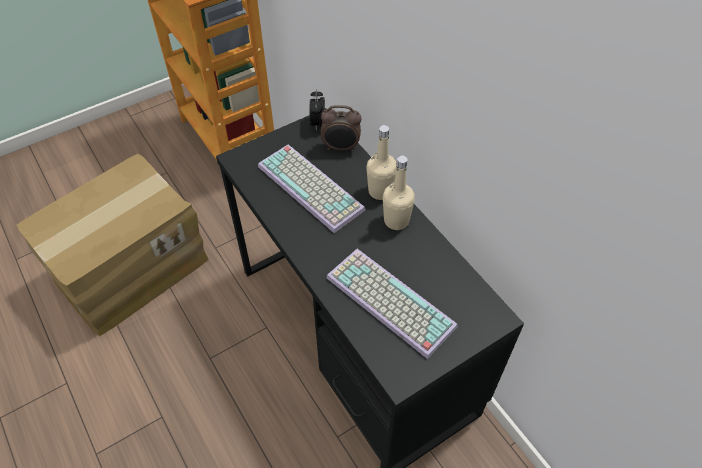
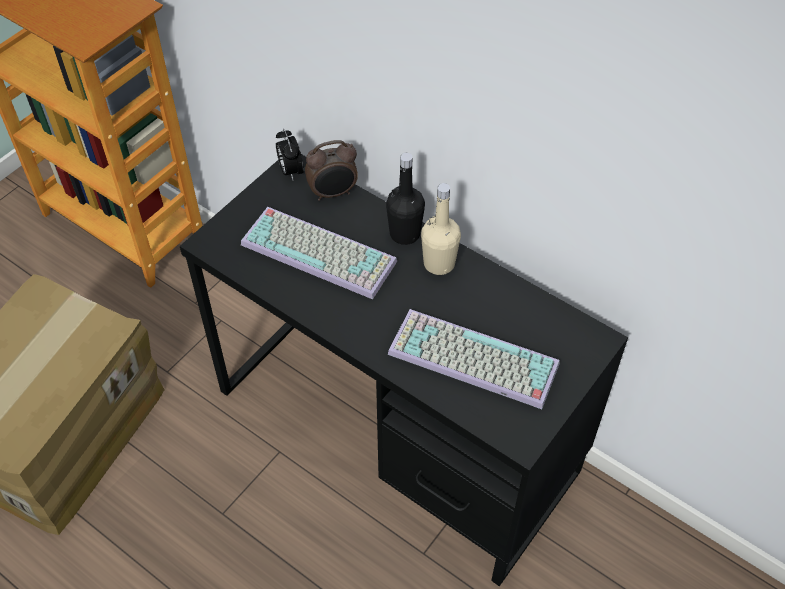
camera: 20 degrees left, 0 degrees up
(380, 191) = (405, 233): beige bottle -> black bottle

